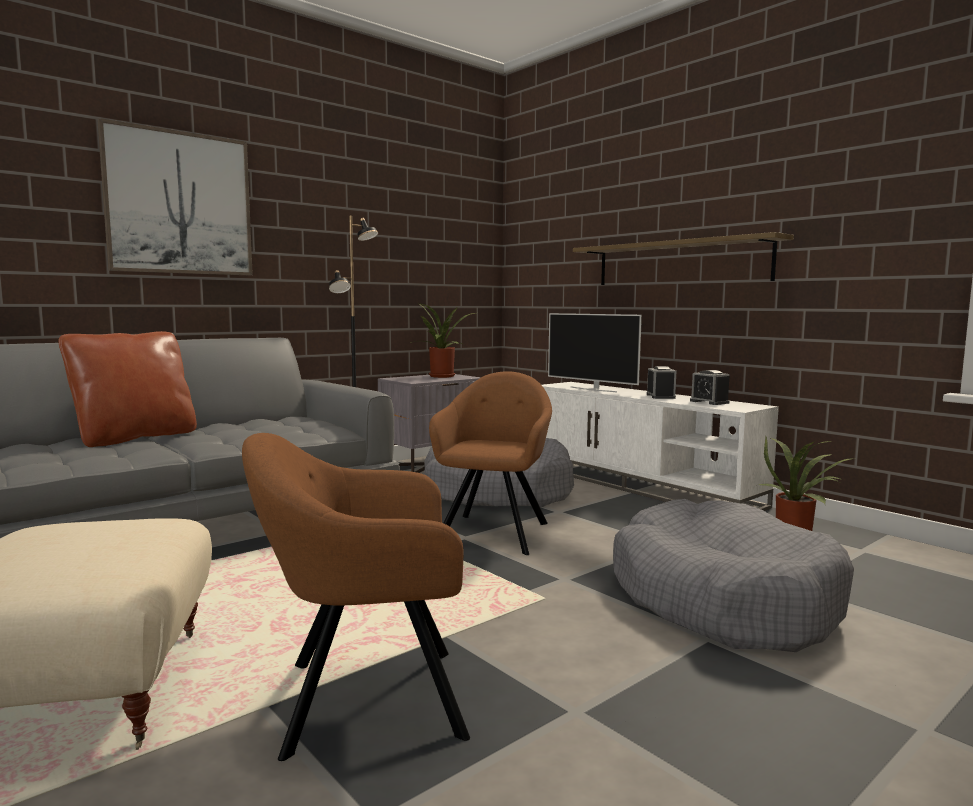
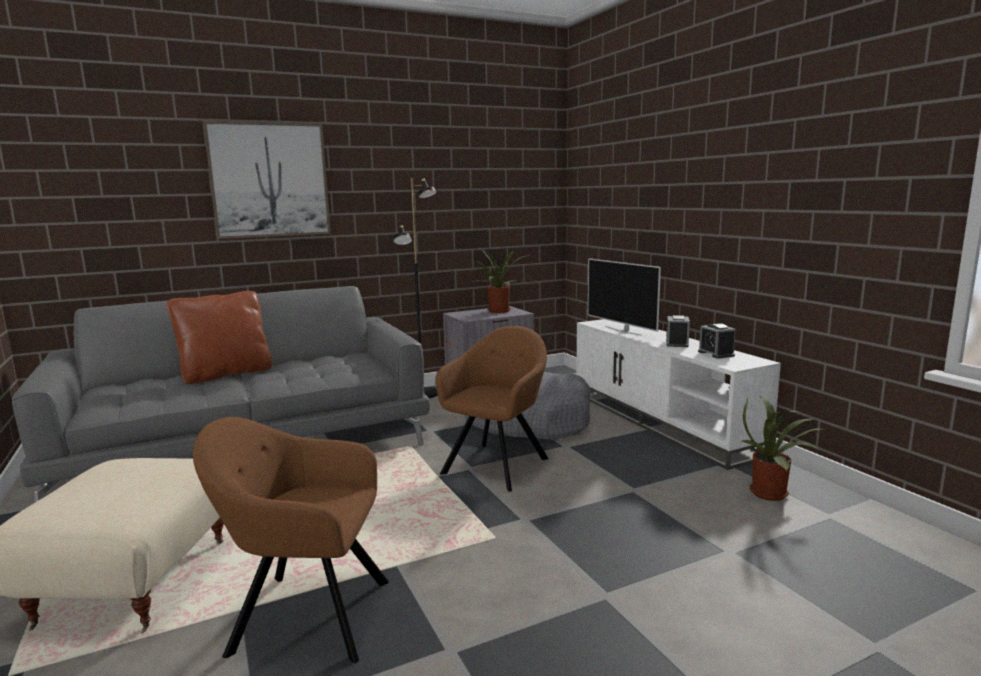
camera: 15 degrees right, 5 degrees up
(679, 263) = (702, 216): shelf -> none
(722, 599) = (649, 557): grey dog bed -> none

